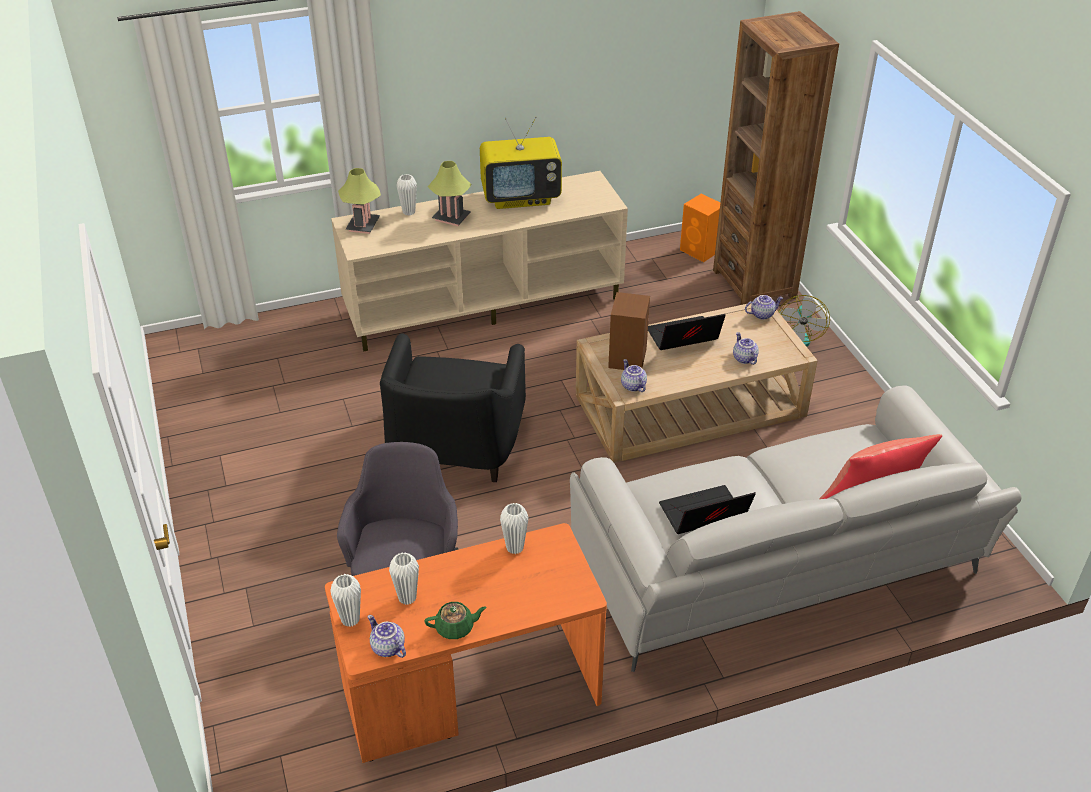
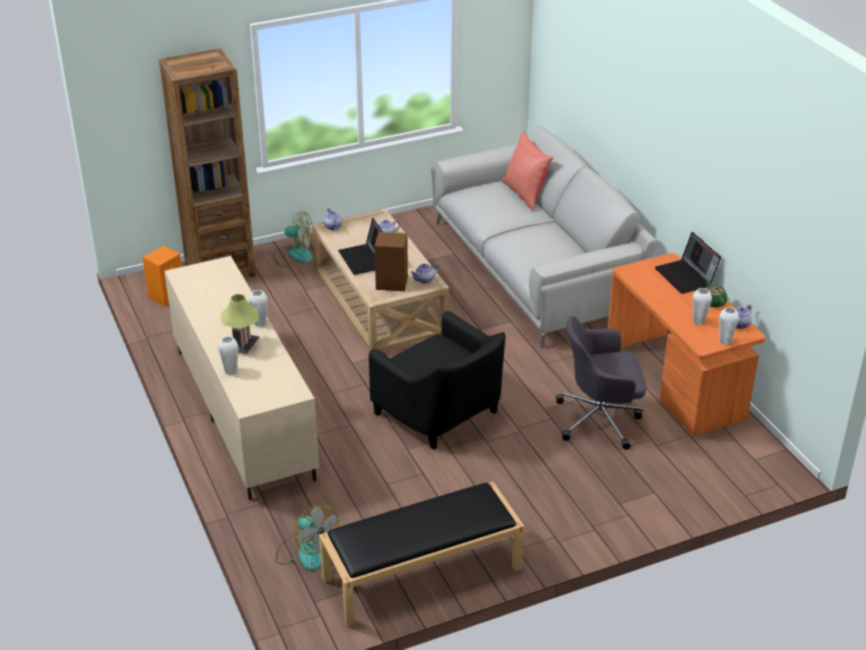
camera: 95 degrees left, 5 degrees down
(202, 416) = (421, 574): none -> black bench
(264, 344) = (306, 551): none -> fan
(363, 225) = (254, 396): table lamp -> none
(453, 446) = (441, 413): black armchair -> black armchair turned 45 degrees clockwise
(515, 548) = (641, 285): white vase -> white vase (260, 323)
(521, 197) = (209, 309): television -> none
(703, 516) = (557, 248): laptop -> laptop (686, 277)

